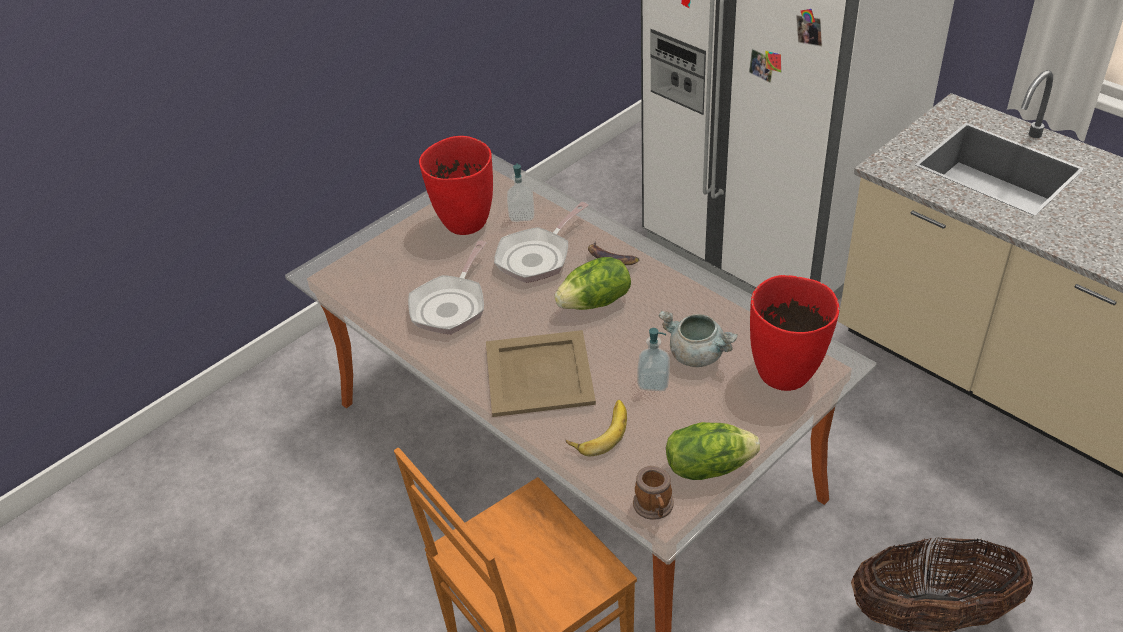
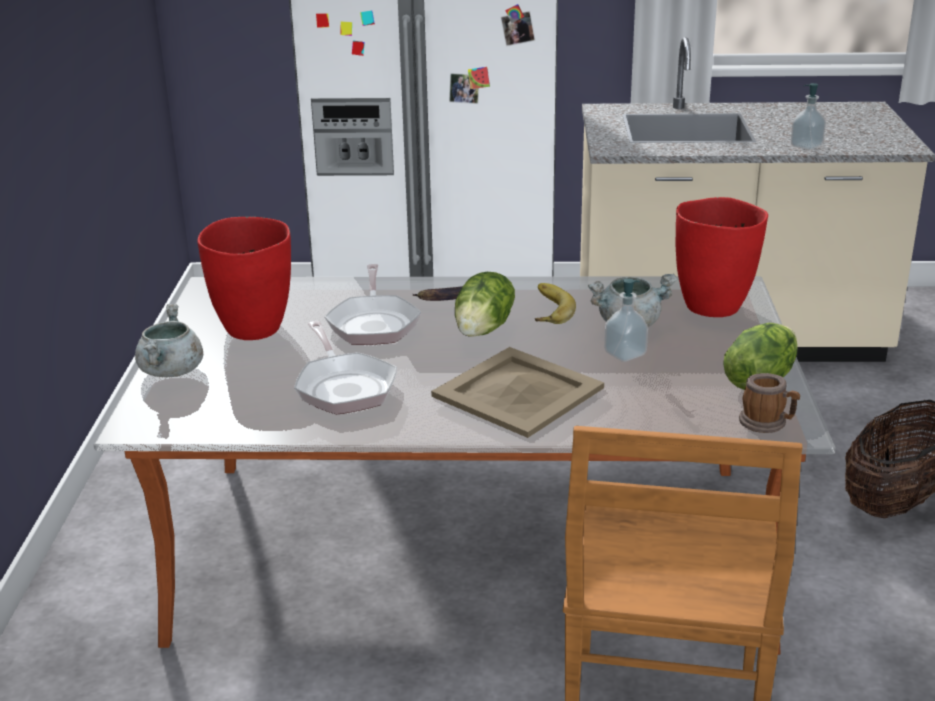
camera: 45 degrees left, 15 degrees down
(382, 237) = (172, 372): none -> grey cooking pot
(521, 215) = (306, 304): soap dispenser -> soap dispenser (806, 146)
(599, 430) = (637, 401): banana -> banana (546, 309)

